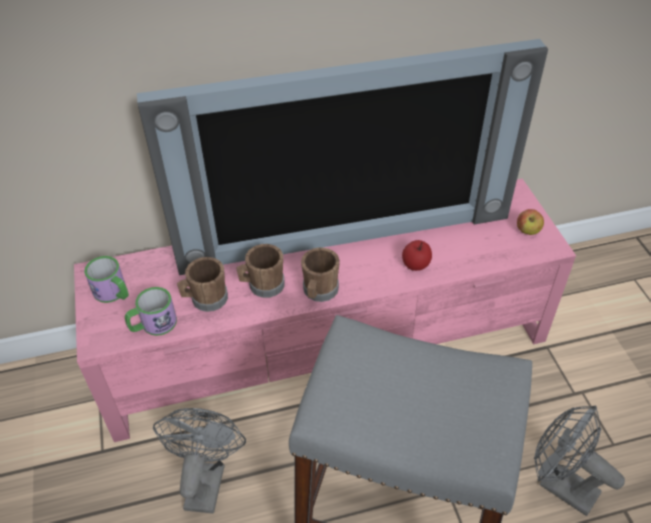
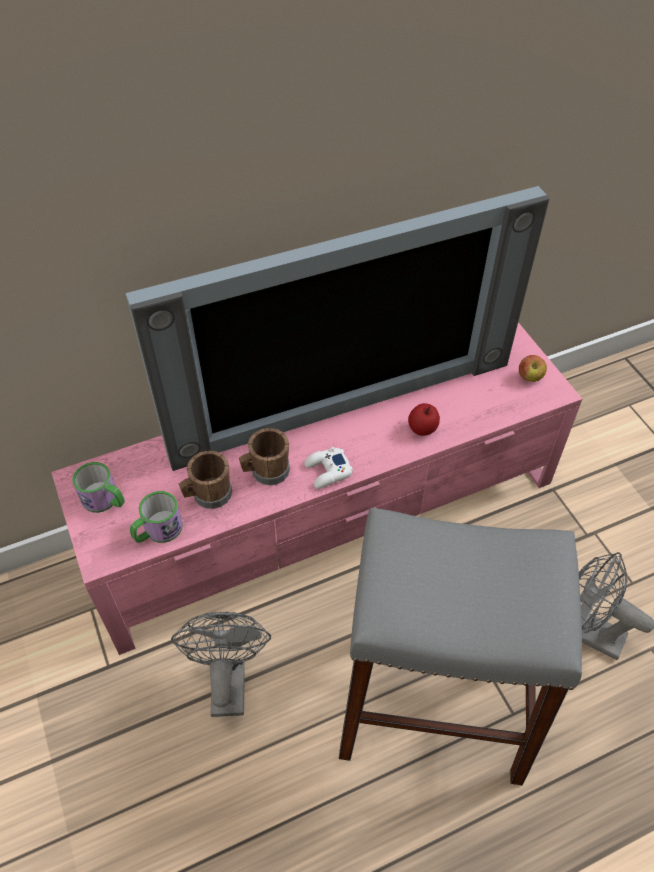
camera: 10 degrees left, 5 degrees up
(319, 292) = (328, 471): brown mug -> white game controller

